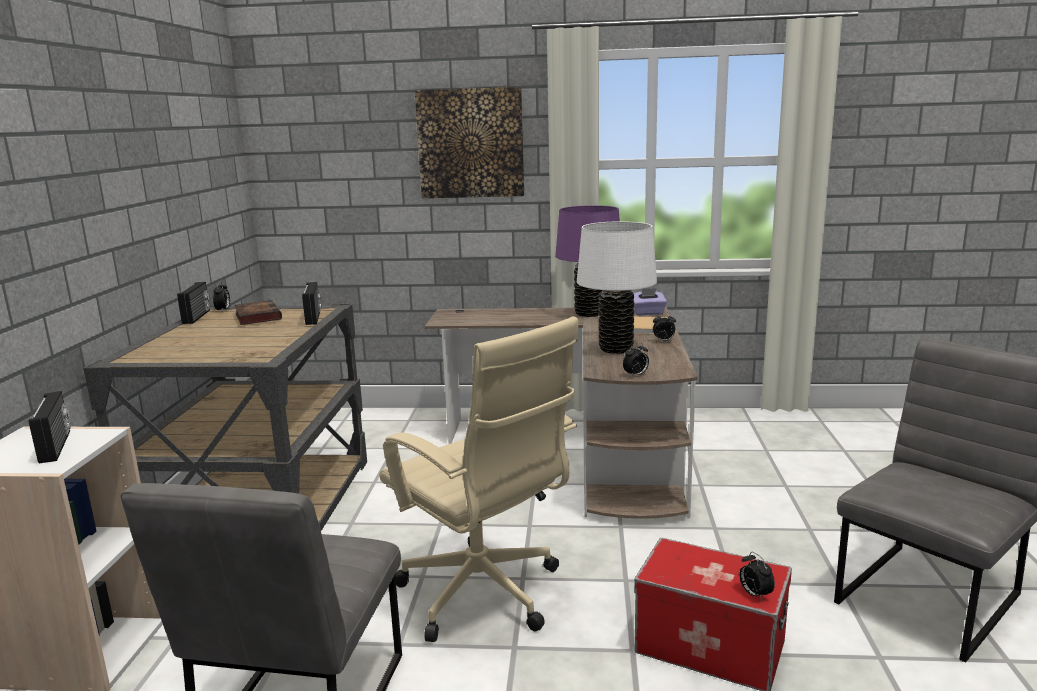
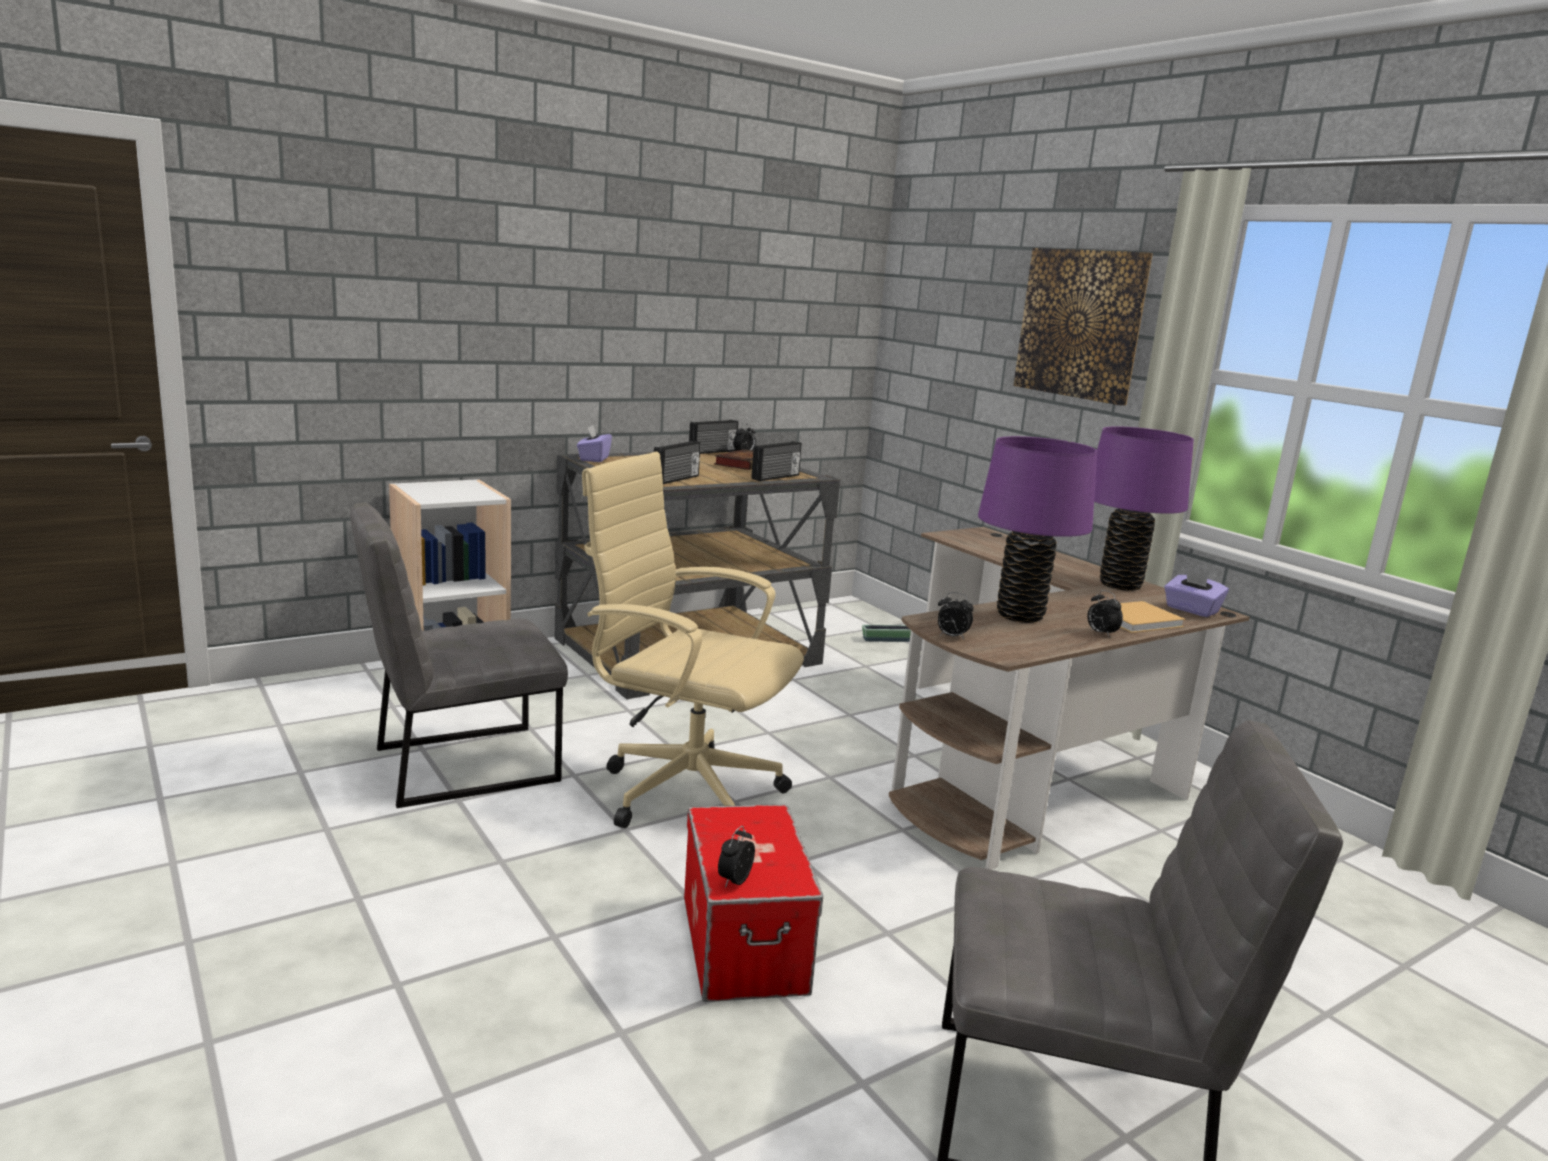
camera: 50 degrees right, 0 degrees up
(57, 446) = (457, 493): radio -> radio (677, 479)
(132, 358) = (593, 459): none -> purple tissue box
(367, 425) = (887, 640): none -> planter
(485, 596) = (683, 791): beige office chair -> beige office chair turned 105 degrees clockwise
(616, 349) = (1020, 616): white table lamp -> purple table lamp

